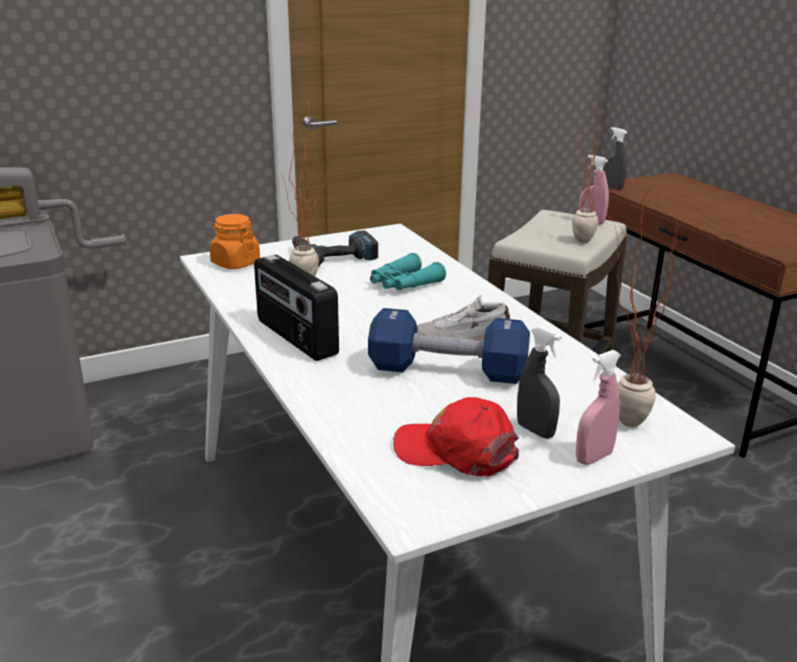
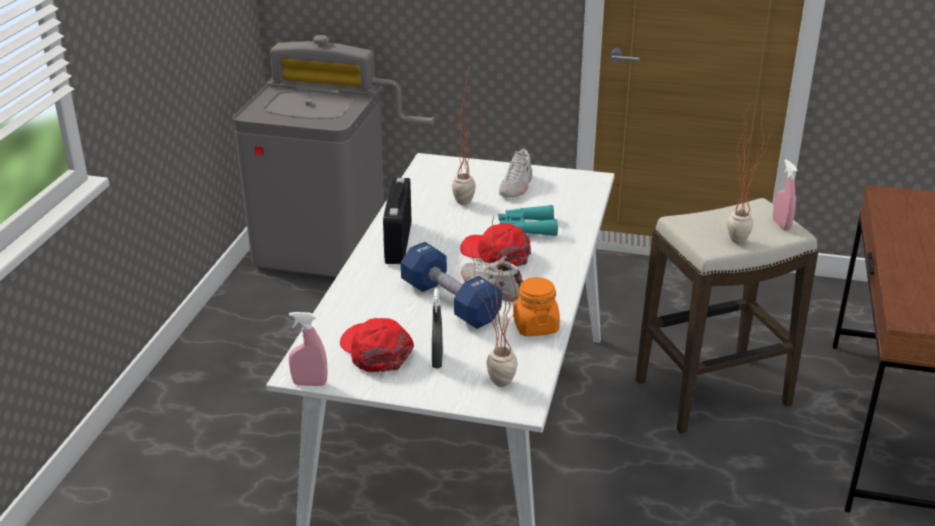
camera: 40 degrees right, 5 degrees up
(235, 263) = (442, 171): orange jar -> orange jar (535, 326)
(333, 255) = (516, 187): power drill -> white shoe
(413, 313) = (496, 254): none -> red cap
(594, 457) = (442, 391): pink spray bottle -> pink spray bottle (309, 383)
(612, 187) = (878, 195): grey spray bottle -> none

